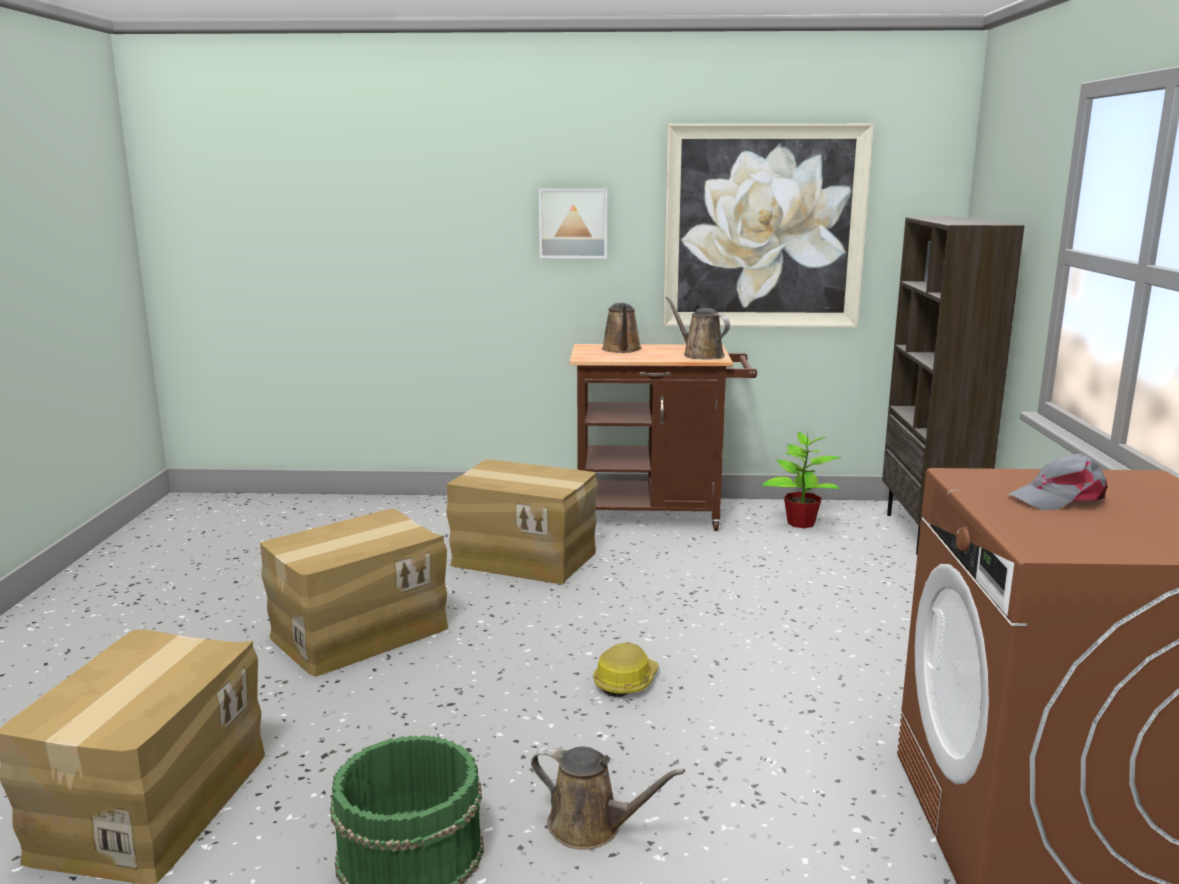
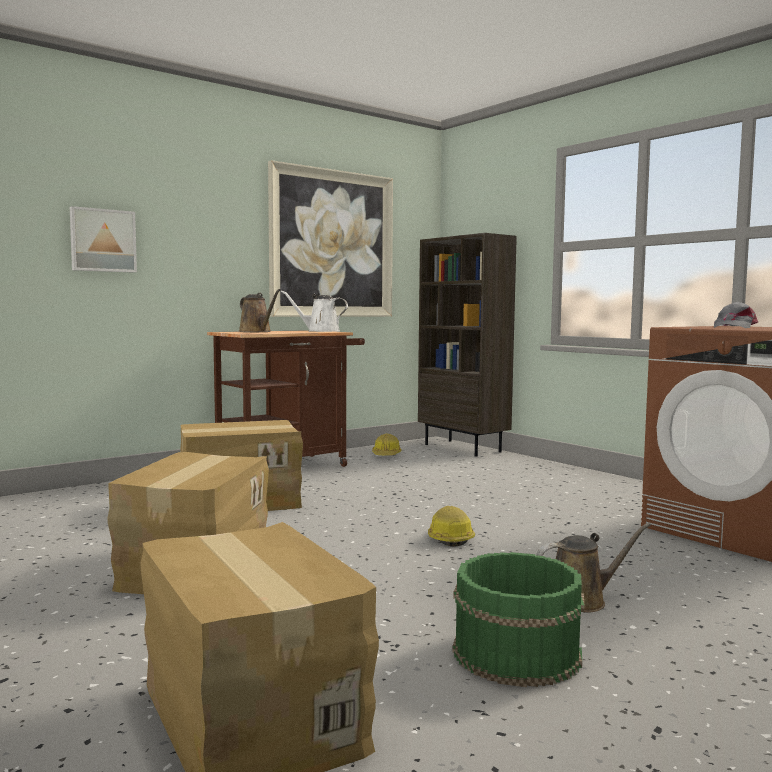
camera: 40 degrees left, 10 degrees down
(573, 223) = (201, 232): picture -> picture (102, 240)
(700, 355) = (320, 331): brown watering can -> white watering can
(800, 523) = (386, 455): potted plant -> hard hat

